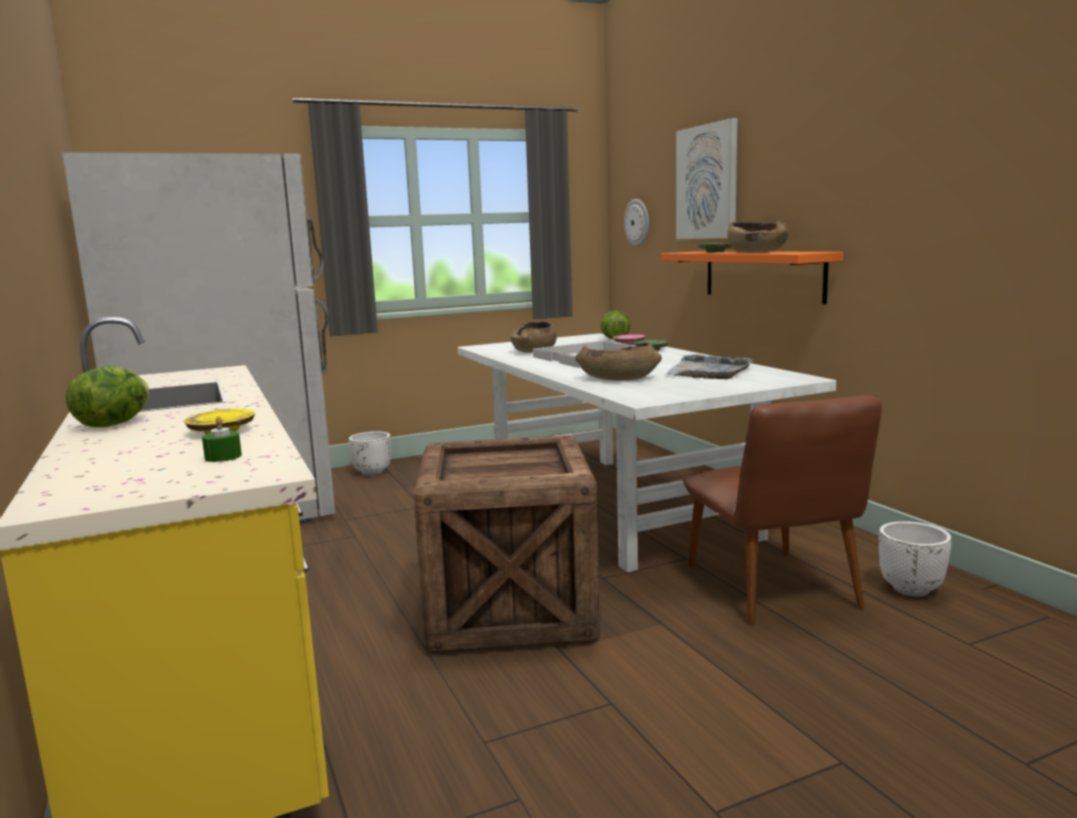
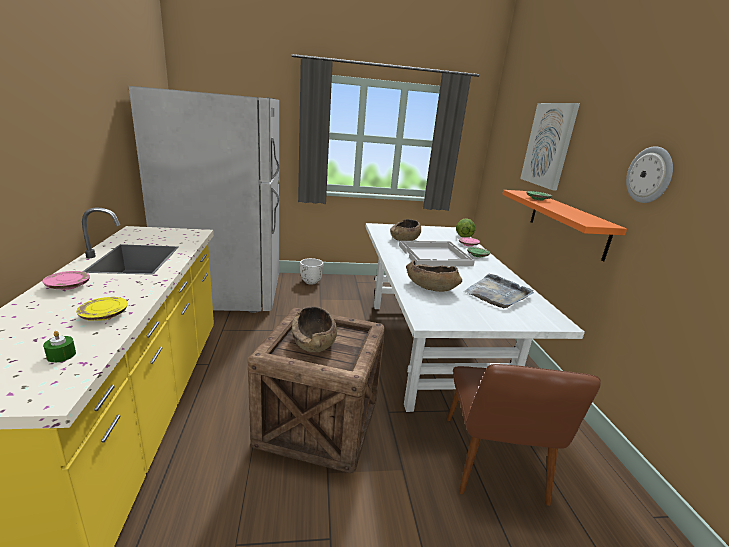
camera: 15 degrees right, 10 degrees up
(114, 424) = (68, 286): lettuce -> pink plate
(637, 222) = (502, 159): wall clock -> wall clock (650, 175)
(757, 252) = (564, 209): brown bowl -> brown bowl (314, 342)
(911, 589) = (595, 497): white planter -> none

